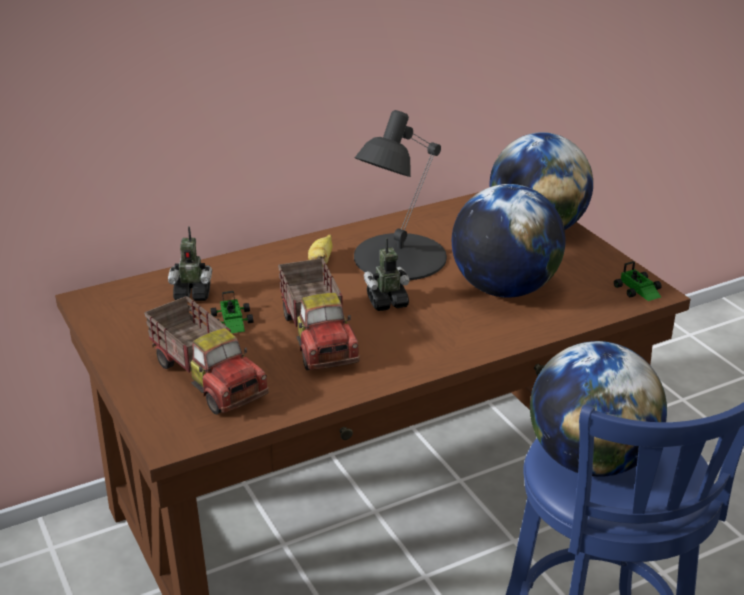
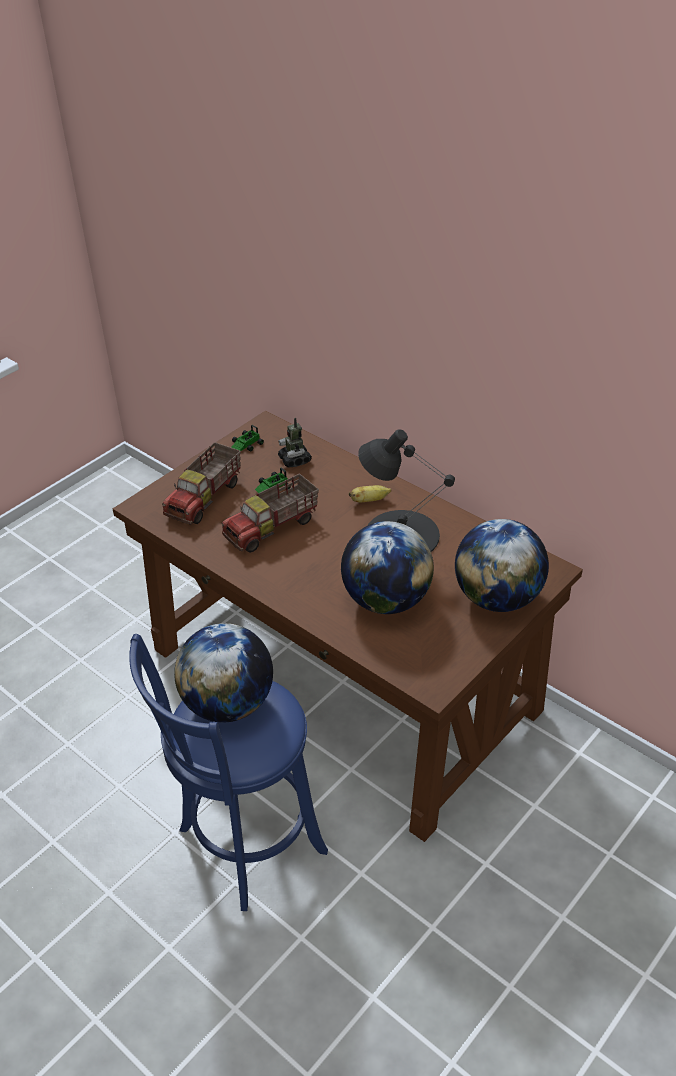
camera: 70 degrees right, 10 degrees up
(387, 302) = (333, 546): toy robot -> none
(640, 290) = (432, 679): toy car -> toy car (245, 444)

